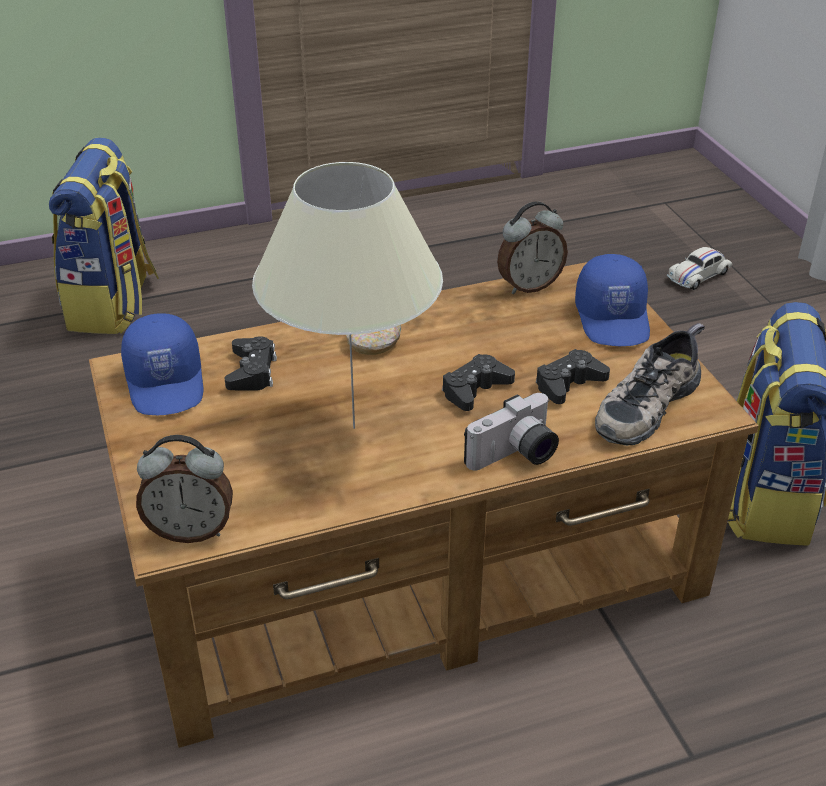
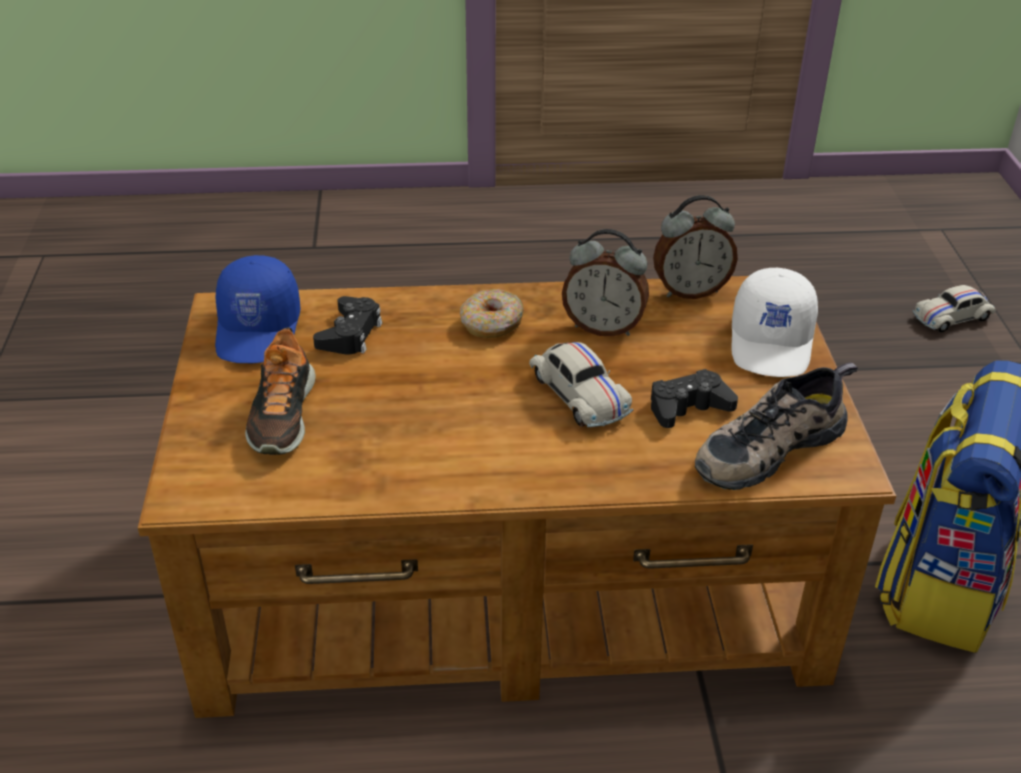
camera: 15 degrees right, 0 degrees up
(114, 304) = (303, 248): backpack -> none
(191, 530) = (214, 488): alarm clock -> alarm clock (603, 327)
(223, 454) = (282, 415): none -> shoe
(354, 428) = (429, 413): beige table lamp -> none
(475, 389) = (579, 395): black game controller -> white toy car
(515, 457) = (592, 477): camera -> none
(614, 318) = (772, 343): blue cap -> white cap

